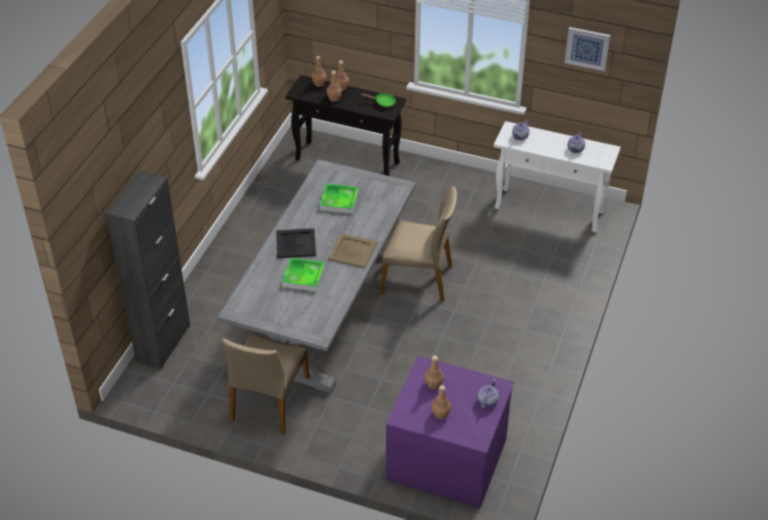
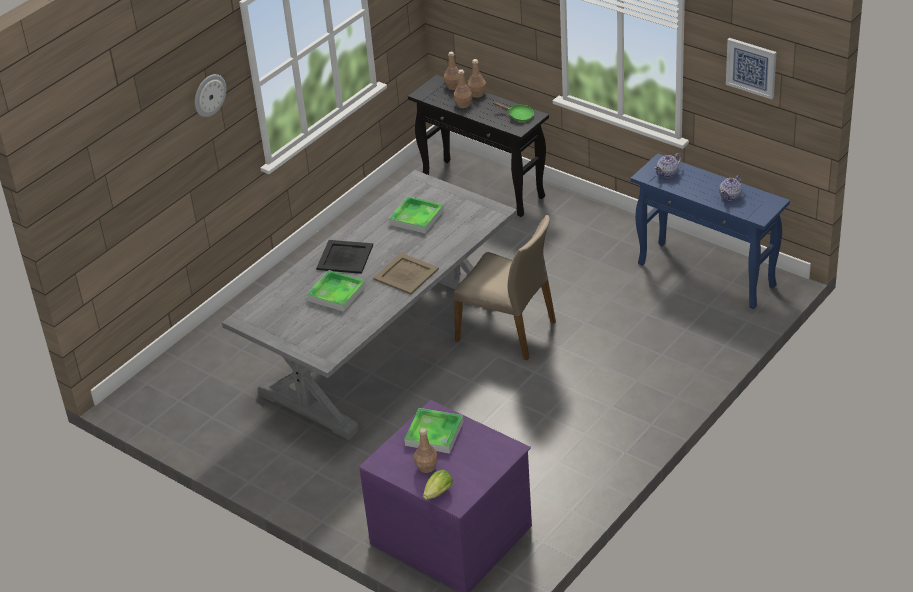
camera: 20 degrees right, 5 degrees down
(163, 343) = (186, 355): black cabinet -> none
(165, 124) = (209, 95): none -> wall clock
(269, 402) = (274, 438): beige chair -> none
(434, 384) = (434, 433): brown bottle -> tray
(459, 435) = (437, 494): none -> lettuce
(487, 401) = (488, 462): teapot -> none
(550, 210) = (707, 275): white console table -> blue console table

